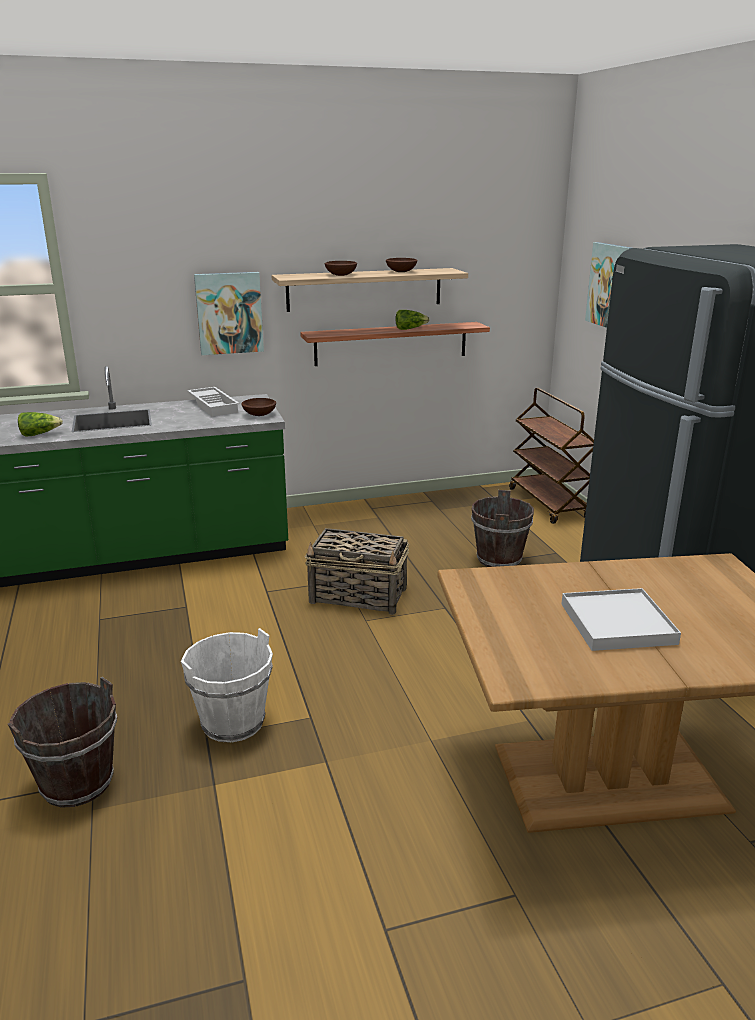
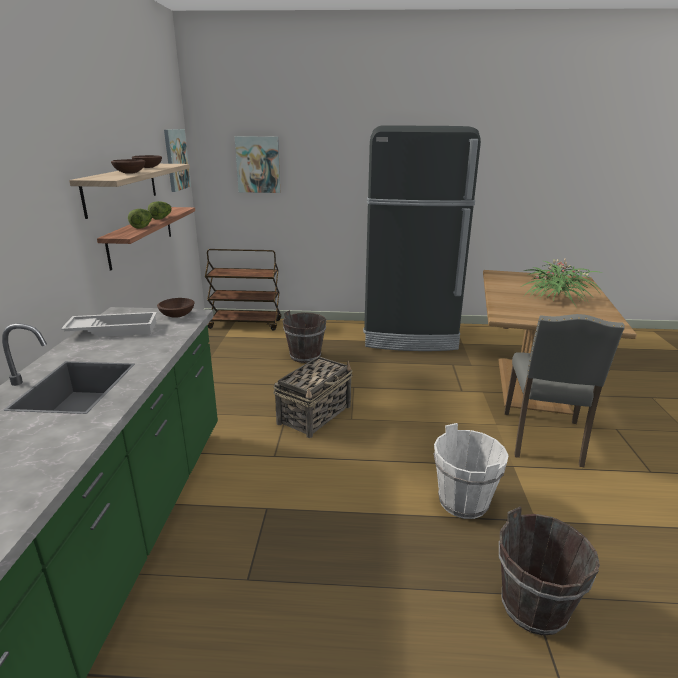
camera: 70 degrees left, 0 degrees up
(39, 434) = (60, 438): lettuce -> lettuce (142, 226)
(229, 313) = (48, 230): picture -> picture (176, 159)
(416, 793) = (544, 439): none -> grey chair
(618, 624) = (556, 299): white tray -> potted plant

